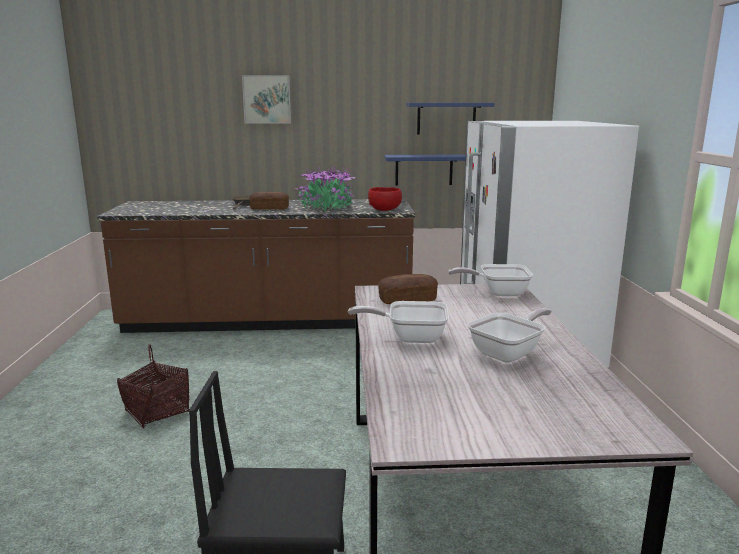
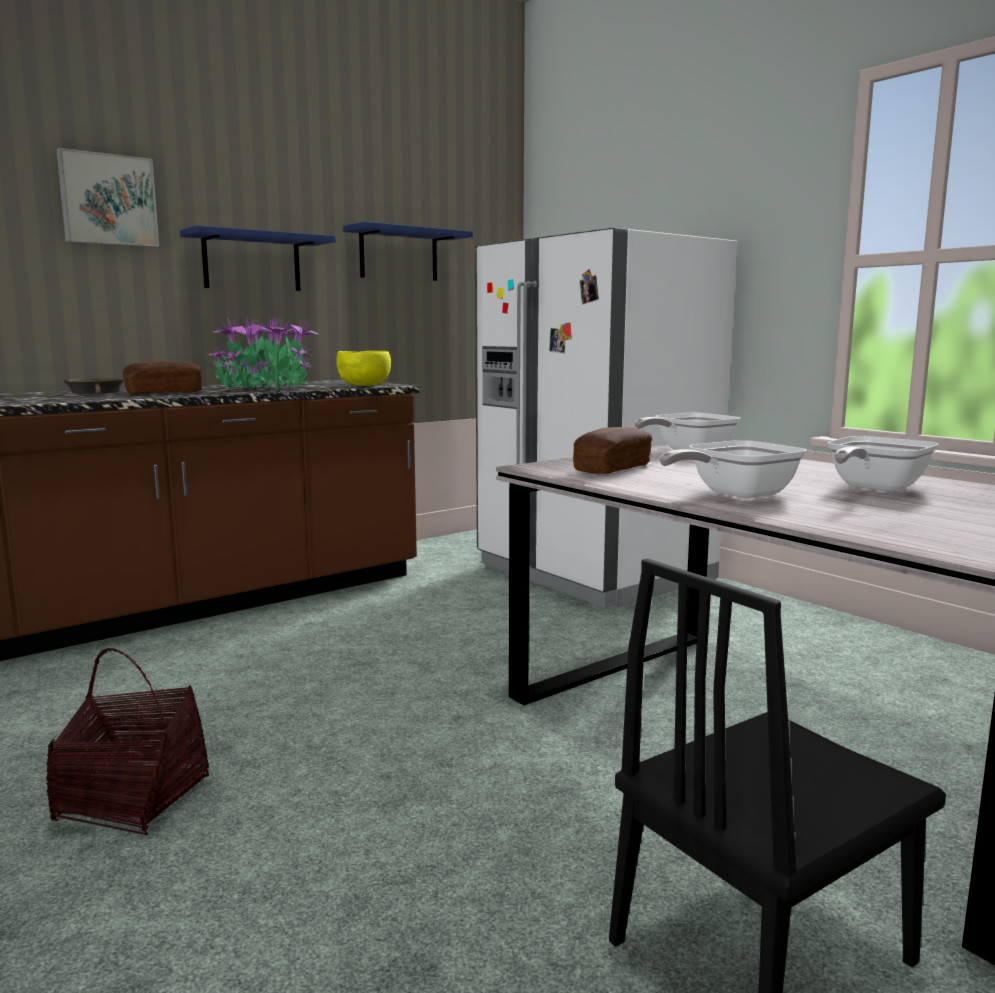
camera: 35 degrees left, 5 degrees down
(385, 209) = (365, 385): red bowl -> yellow bowl
(424, 169) = (372, 333): blue shelf -> blue shelf (252, 262)
(509, 353) = (872, 488): frying pan -> frying pan turned 150 degrees counterclockwise

